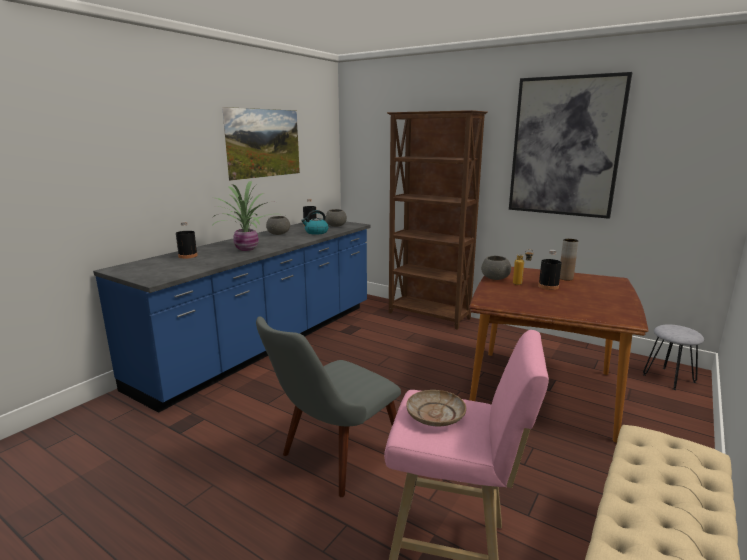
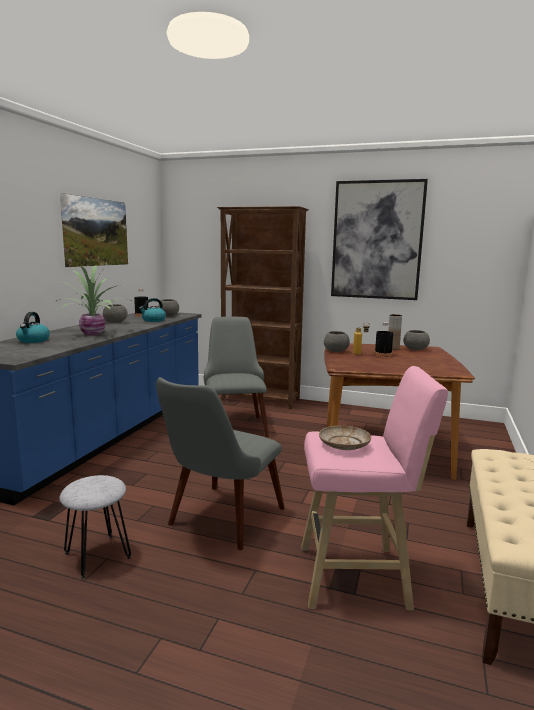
camera: 15 degrees left, 5 degrees down
(188, 256) = (33, 340): black bottle -> kettle
(391, 342) = (234, 424): none -> grey chair
(593, 280) = (415, 349): none -> grey bowl
(668, 378) = (475, 431): grey stool -> grey stool (97, 555)

